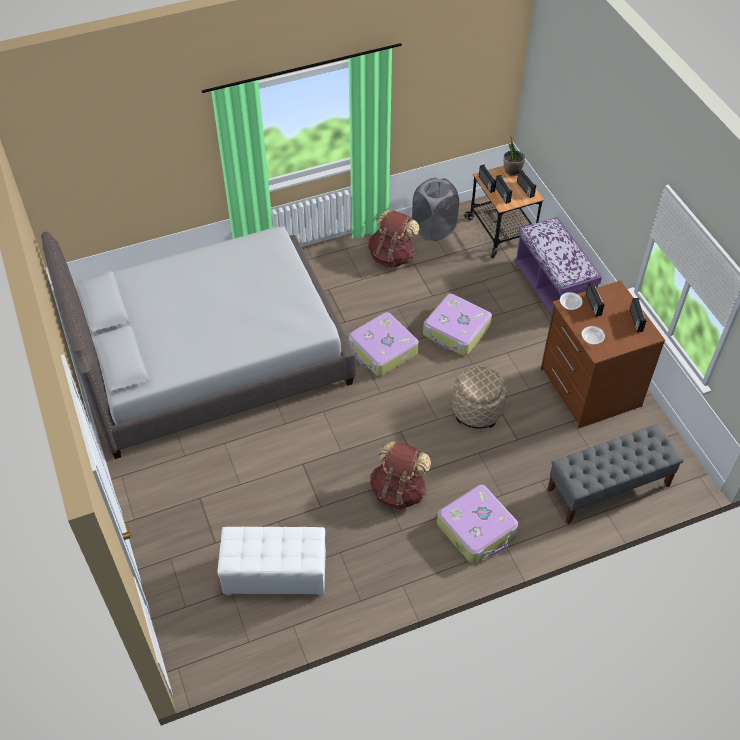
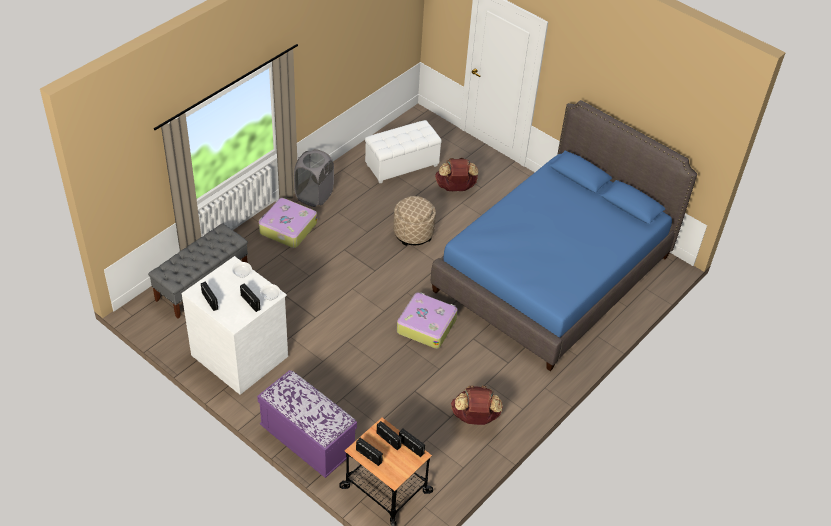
camera: 150 degrees right, 5 degrees down
(210, 357) = (553, 273): grey bed -> blue bed
(399, 491) = (353, 233): brown backpack -> brown backpack (455, 188)
(434, 229) = (454, 465): grey laundry basket -> grey laundry basket (314, 195)
(456, 331) = (375, 364): suitcase -> none
(477, 410) = (325, 305): beige ottoman -> beige ottoman (413, 233)
(512, 171) = (393, 475): potted plant -> none
(588, 388) = (240, 355): brown dresser -> white dresser

